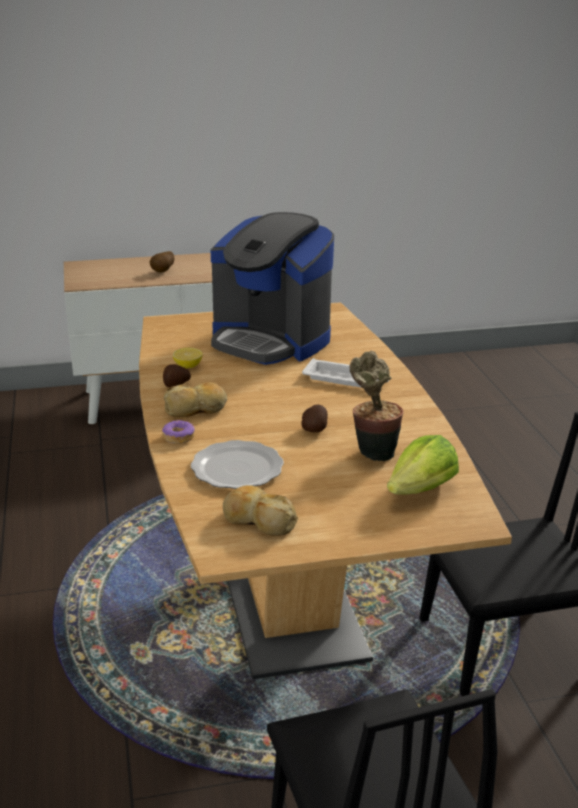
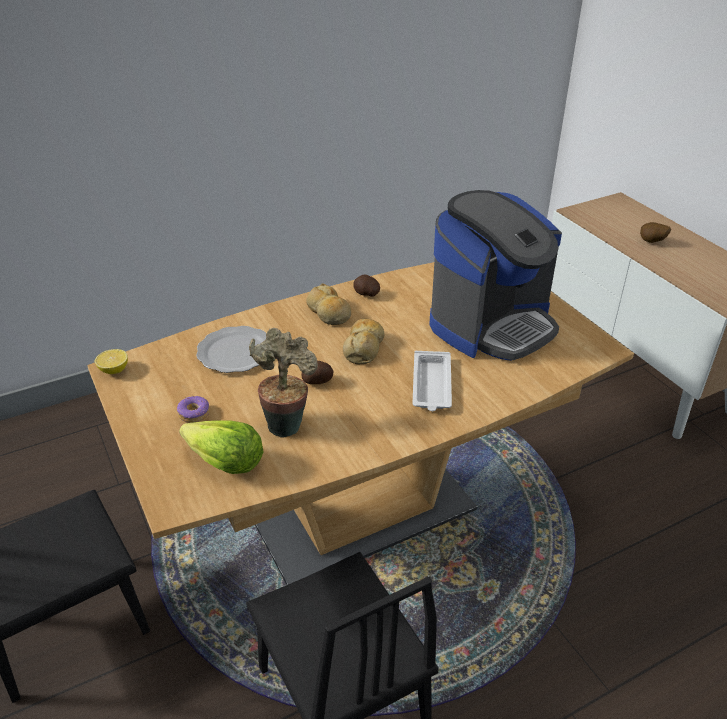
camera: 75 degrees right, 10 degrees up
(178, 437) = (277, 314): donut -> donut (194, 413)
(188, 366) = (406, 292): lemon -> lemon (114, 370)
(259, 520) = (160, 377): bread -> bread (364, 347)
(270, 340) = (492, 324): coffee machine -> coffee machine turned 150 degrees counterclockwise

